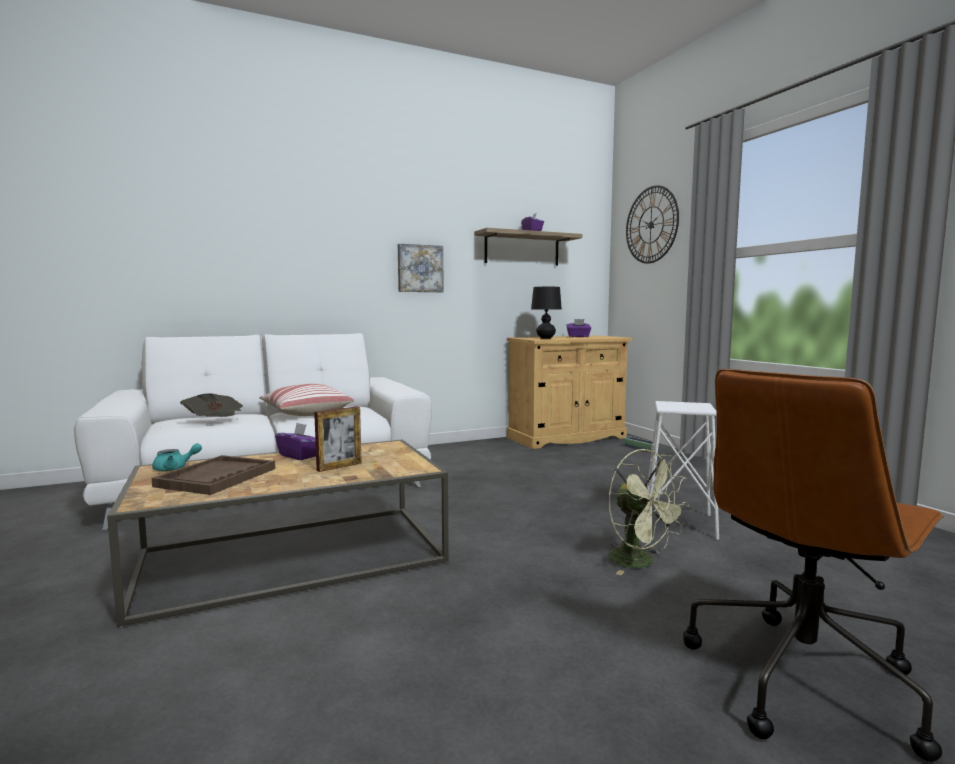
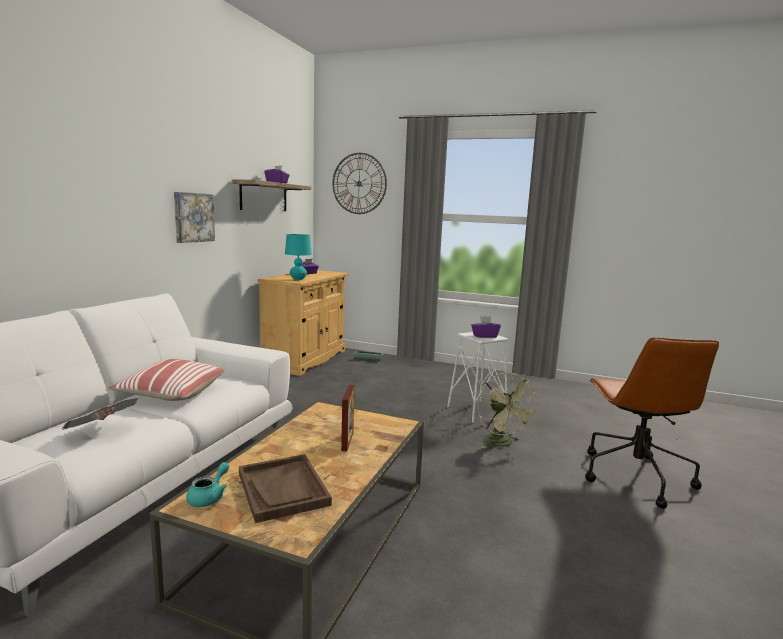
camera: 45 degrees left, 5 degrees up
(299, 456) = (285, 442): purple tissue box -> purple tissue box (484, 336)
(545, 338) = (298, 279): black table lamp -> turquoise table lamp
(640, 563) = (502, 444): green fan -> green fan turned 60 degrees clockwise

